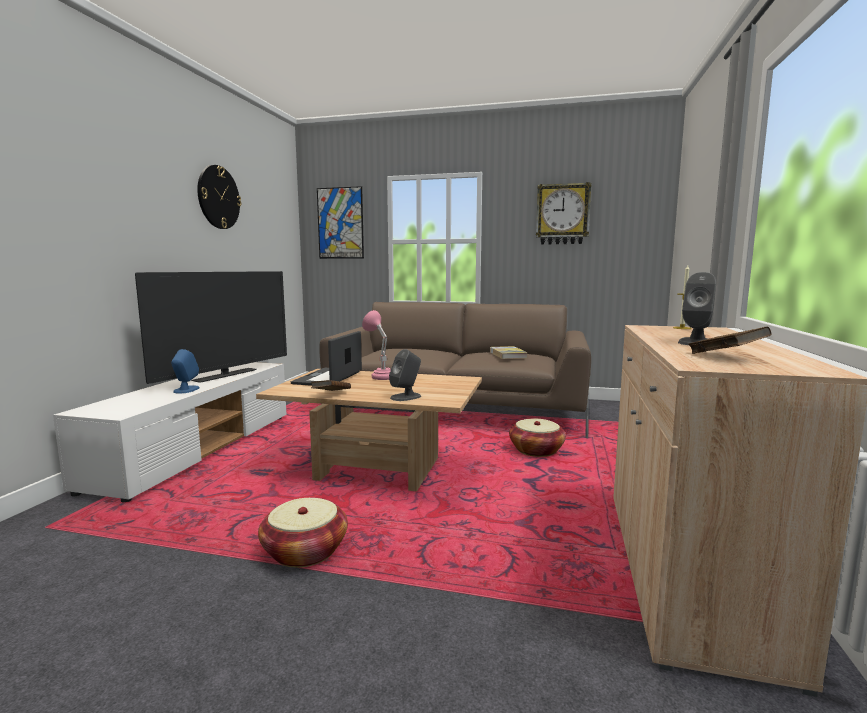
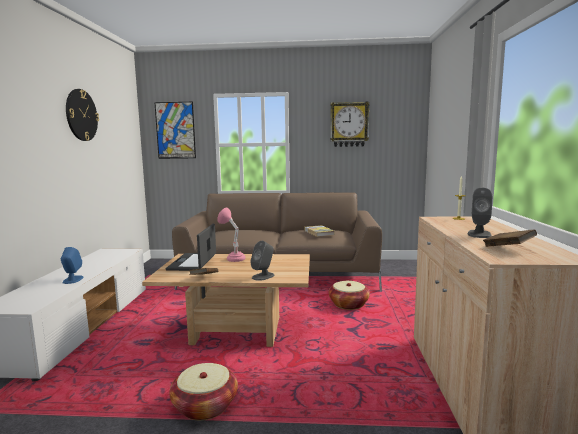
camera: 10 degrees left, 0 degrees up
(225, 375) = (99, 263): television -> none

